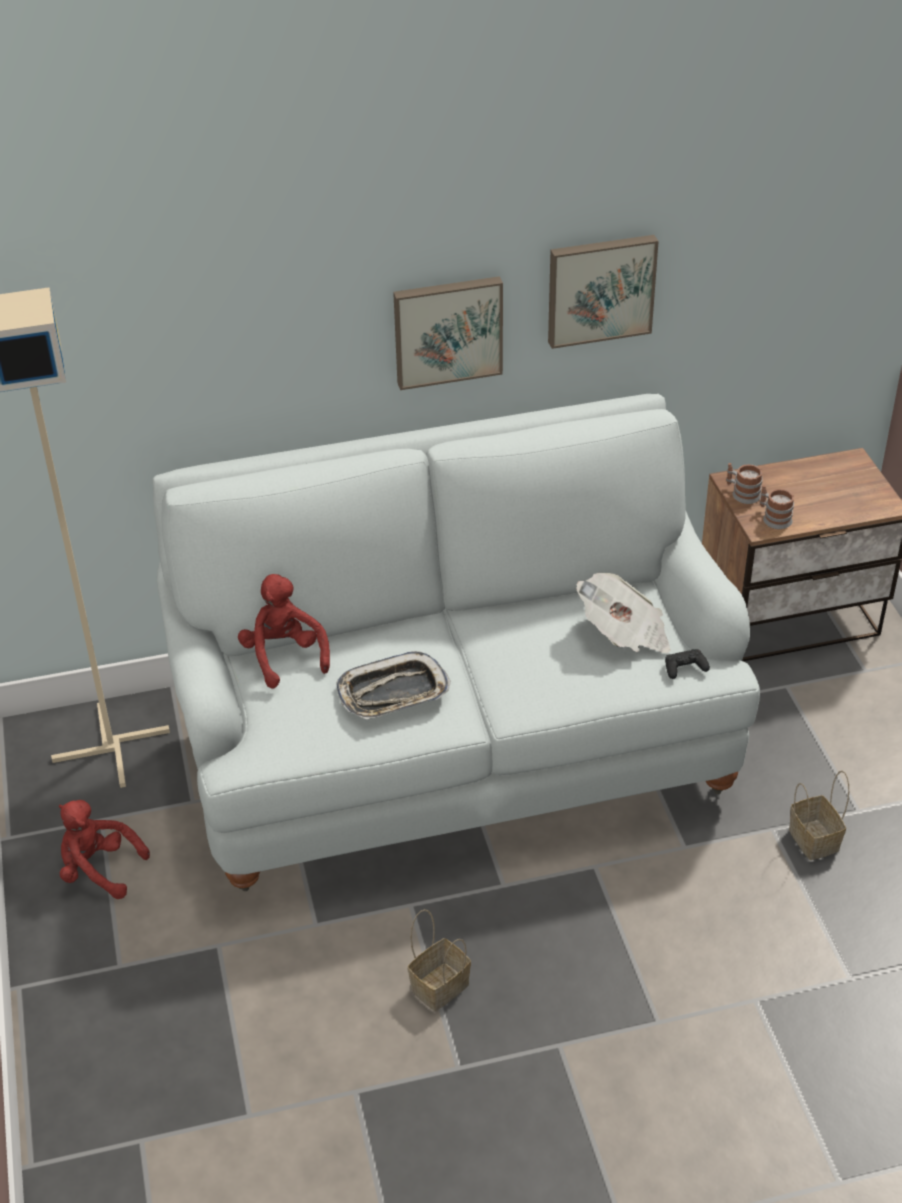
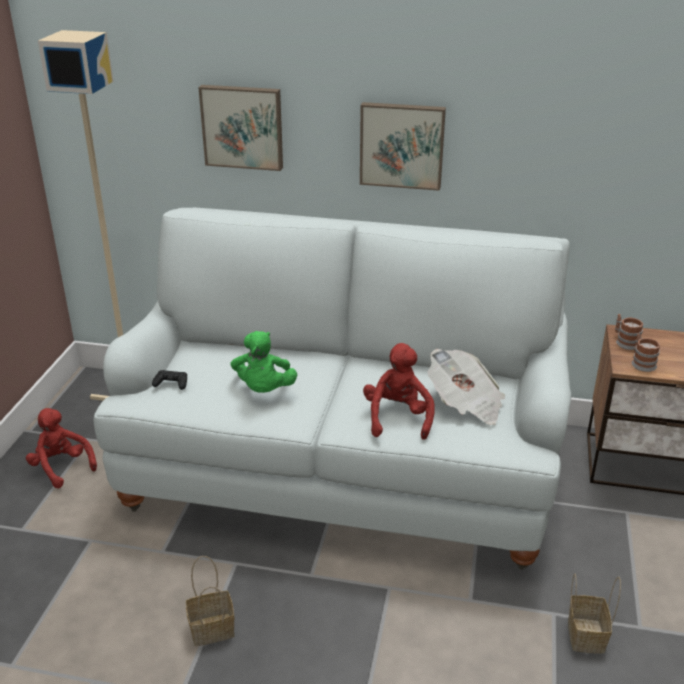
camera: 25 degrees right, 10 degrees down
(284, 656) = (213, 349): red plush toy -> red plush toy (397, 418)
(393, 693) = (264, 390): tray -> green plush toy
(600, 289) = (527, 136): picture -> picture (243, 126)
(685, 667) = (498, 439): black game controller -> black game controller (171, 383)

